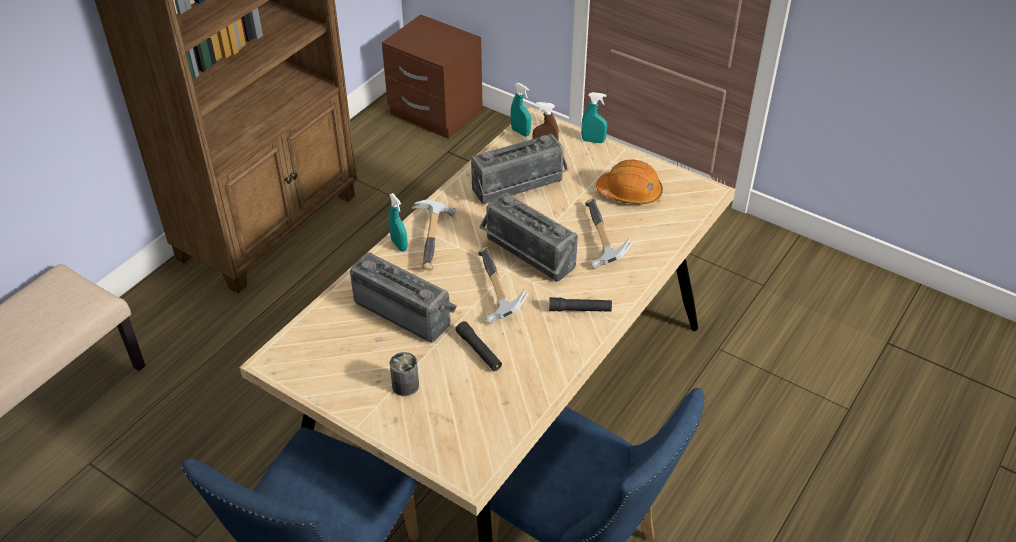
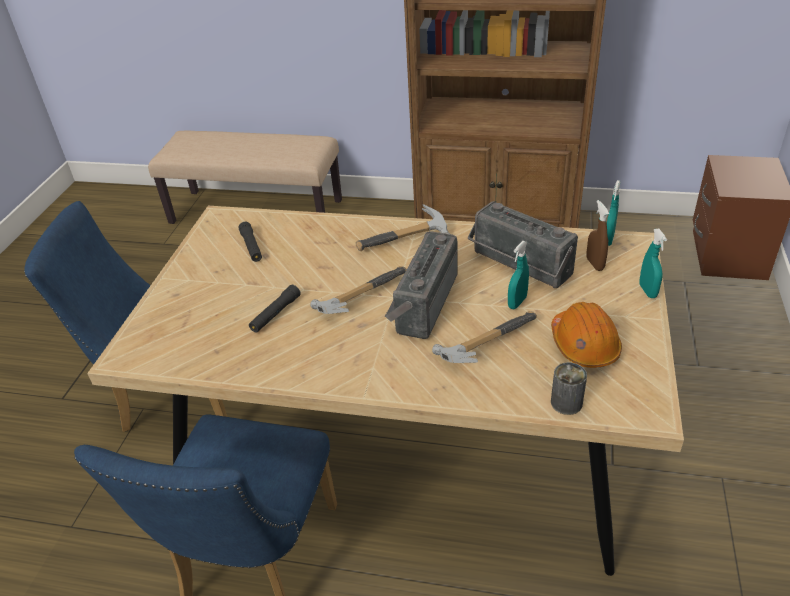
camera: 70 degrees right, 5 degrees down
(399, 245) = (385, 227): turquoise spray bottle -> turquoise spray bottle (517, 302)
(405, 311) = (305, 257): radio -> none
(405, 385) = (216, 287): can -> can (566, 402)
(580, 309) = (367, 363): black flashlight -> black flashlight (251, 247)

